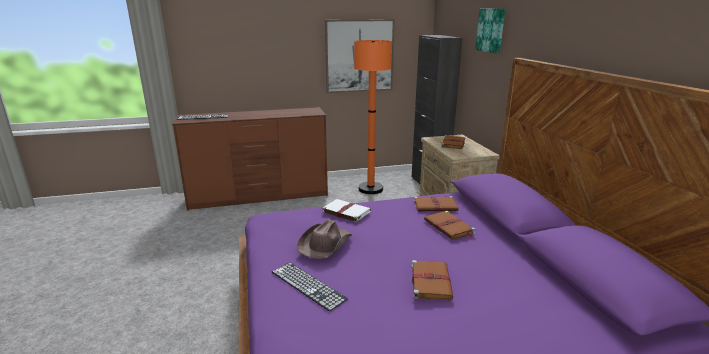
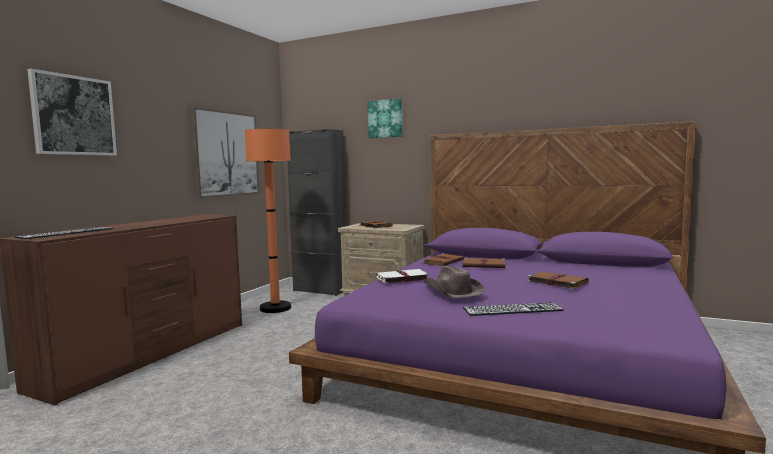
camera: 50 degrees left, 15 degrees down
(230, 37) = (73, 115): none -> picture

